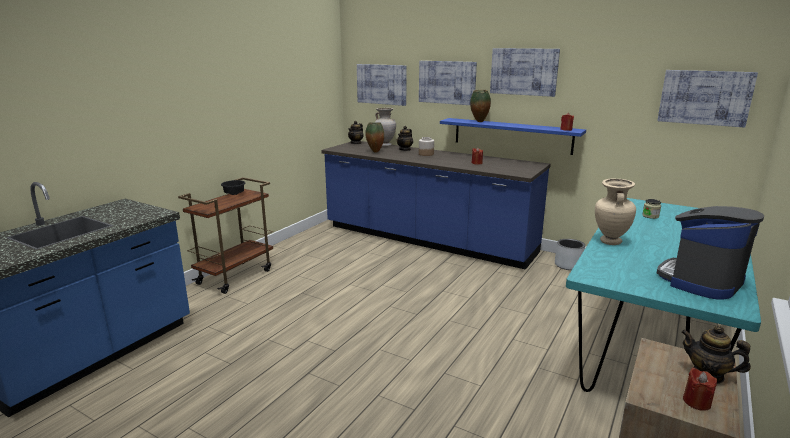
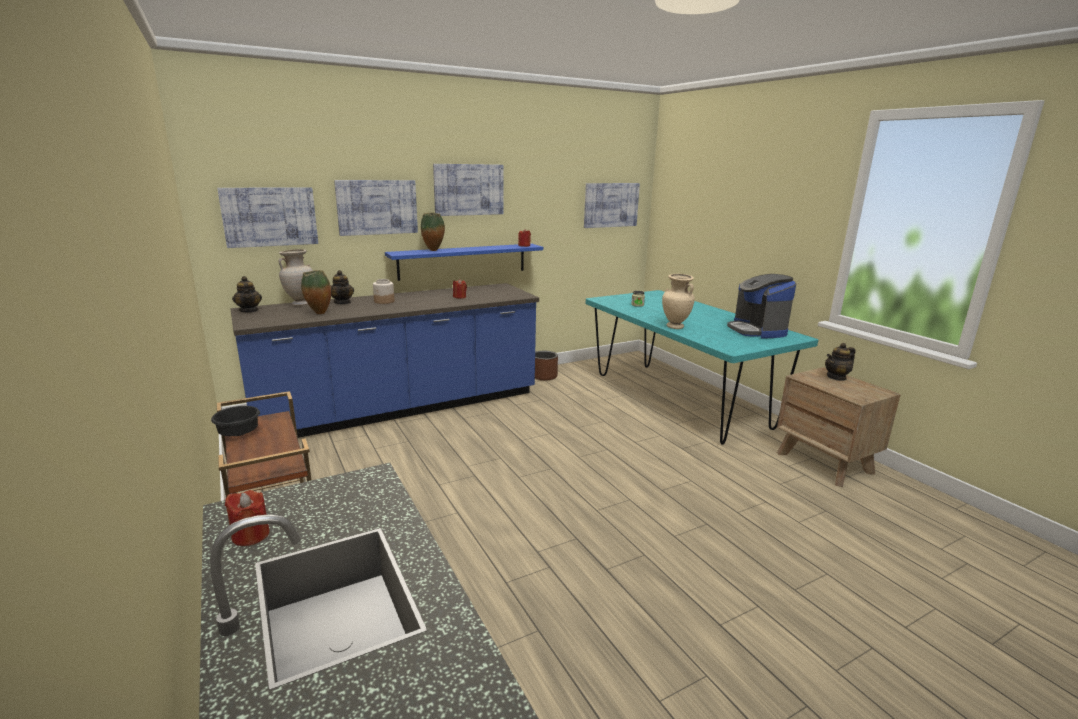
camera: 60 degrees left, 0 degrees up
(568, 265) = (544, 376): grey planter -> brown planter
(696, 402) = (865, 389): red candle -> red candle (250, 535)

